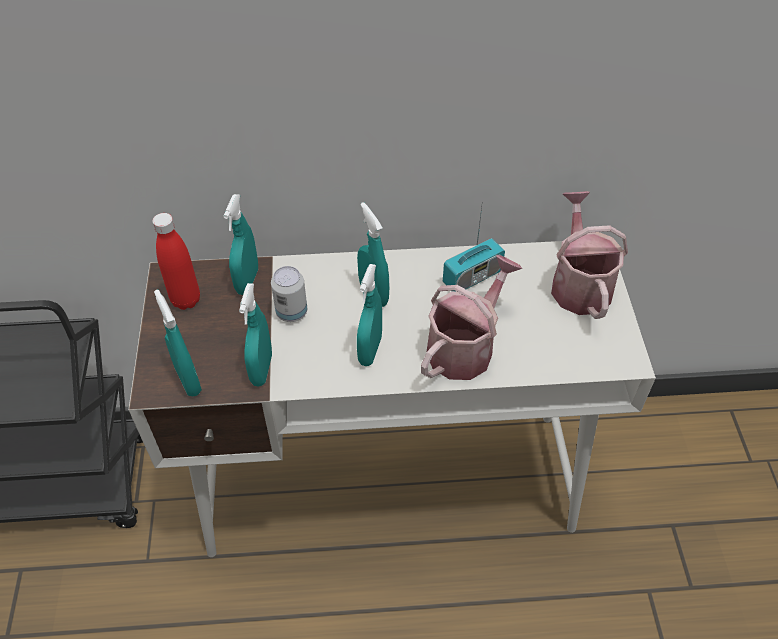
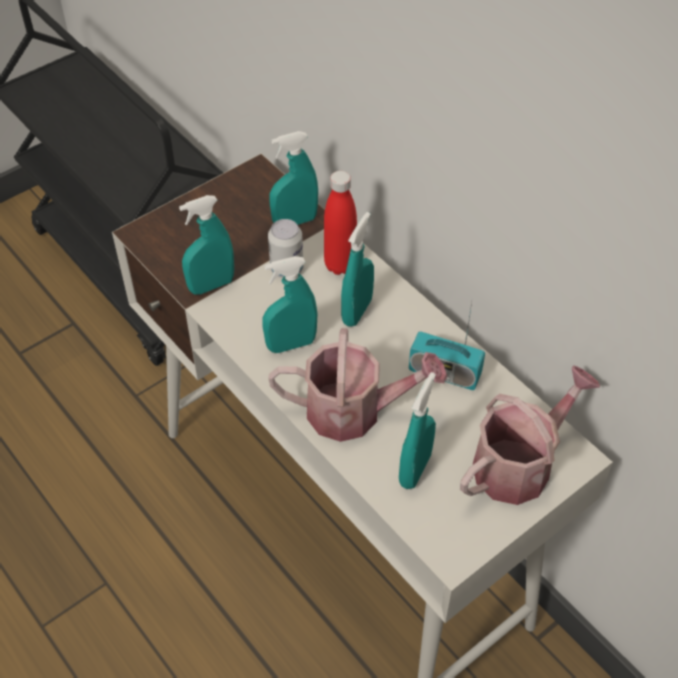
camera: 55 degrees right, 0 degrees up
(186, 300) = (241, 197): red bottle -> red bottle (340, 265)
(188, 380) = (165, 248): turquoise spray bottle -> turquoise spray bottle (415, 469)

